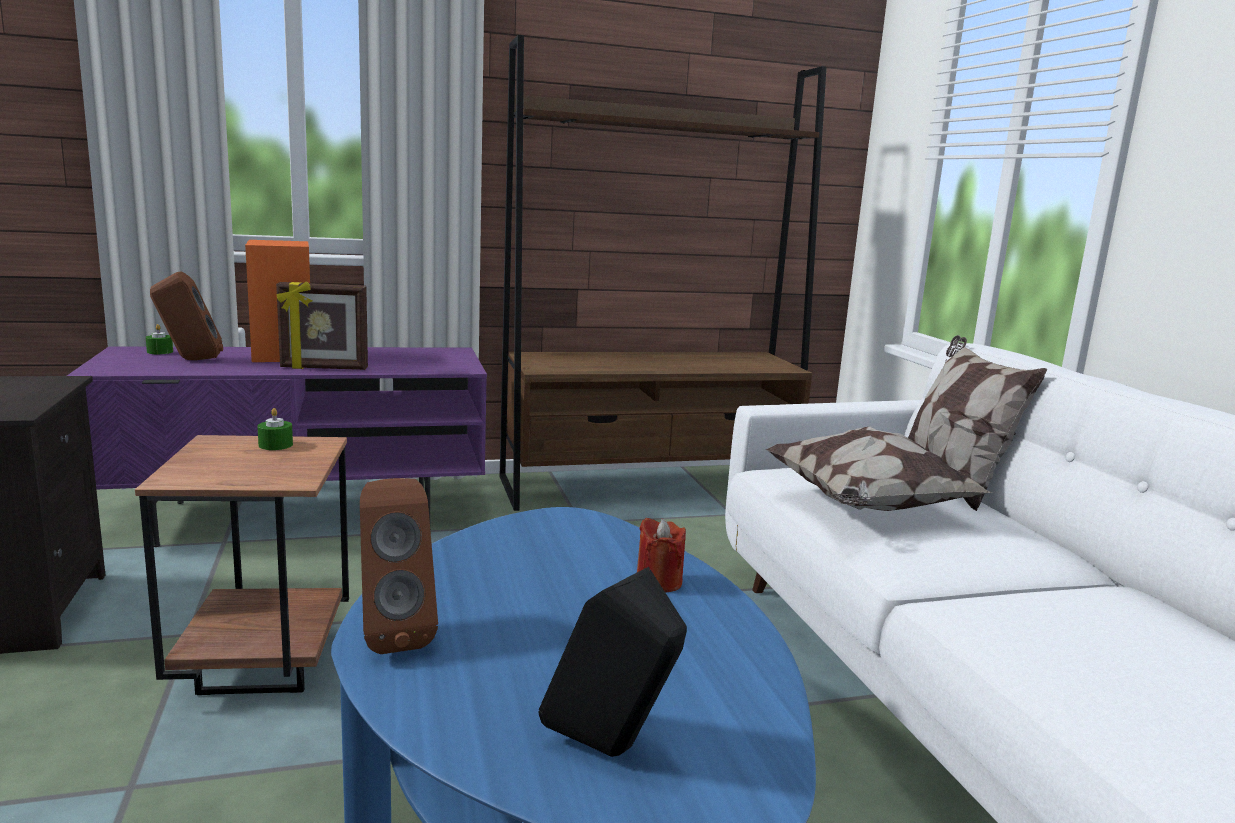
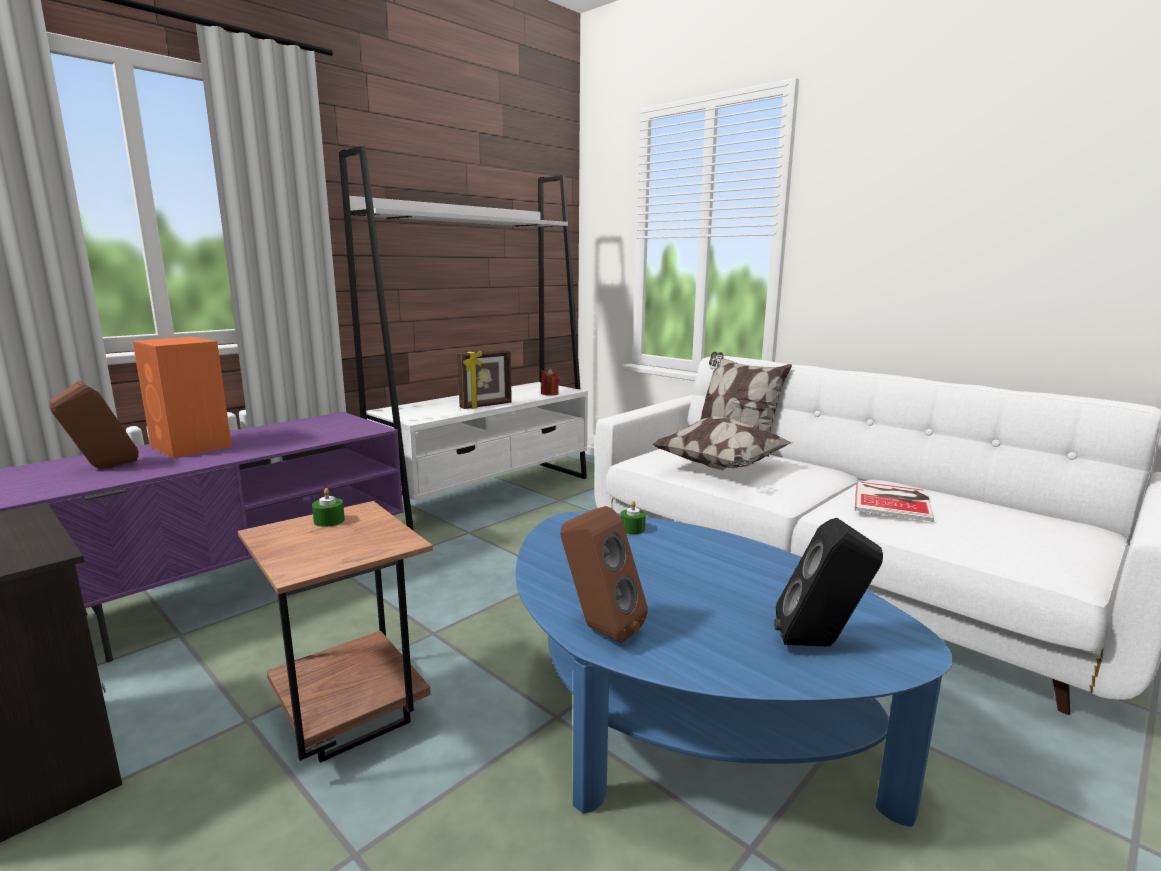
camera: 30 degrees left, 0 degrees up
(160, 352) = (50, 467): green candle -> green candle (632, 529)
(324, 368) = (255, 450): picture frame -> picture frame (486, 406)
(650, 486) = (487, 495): brown bookcase -> white bookcase
(659, 582) = (688, 543): red candle -> red candle (549, 394)
(1079, 621) = (894, 501): none -> book

